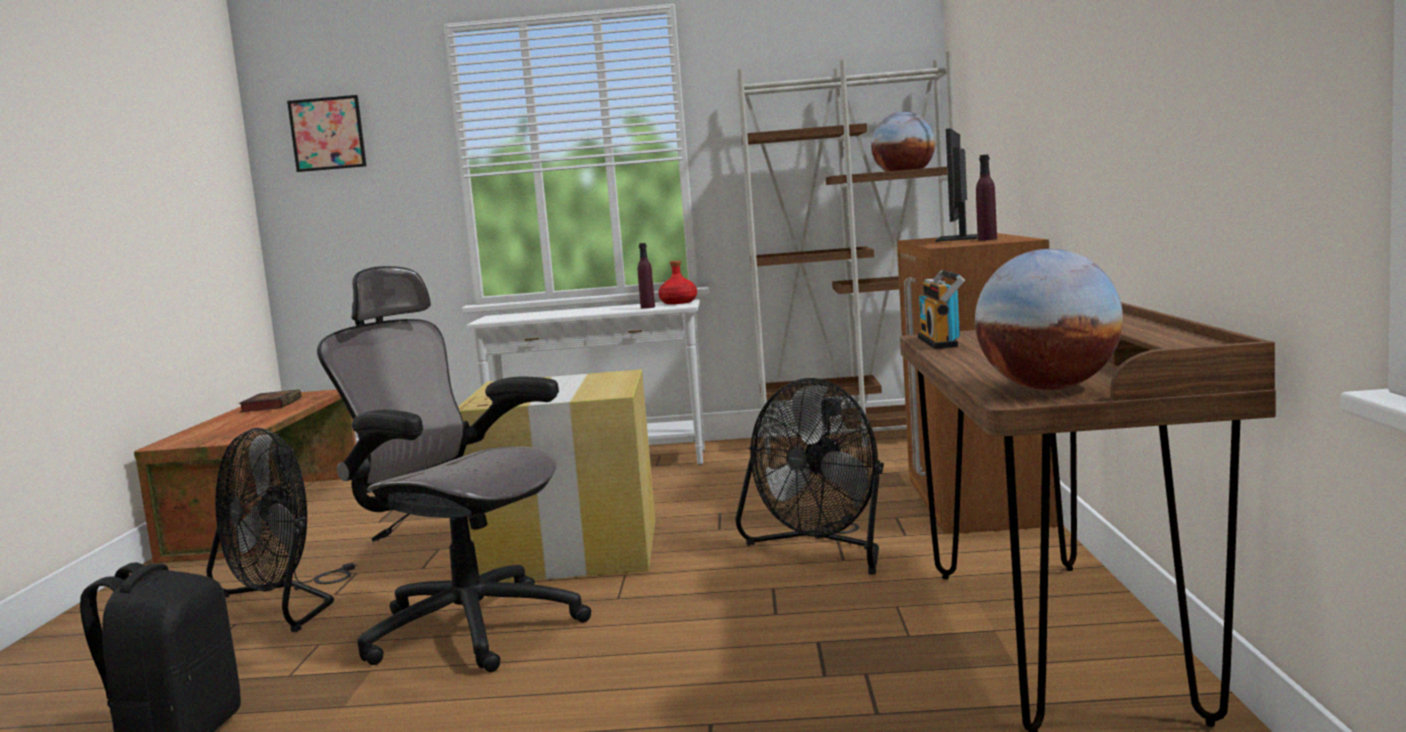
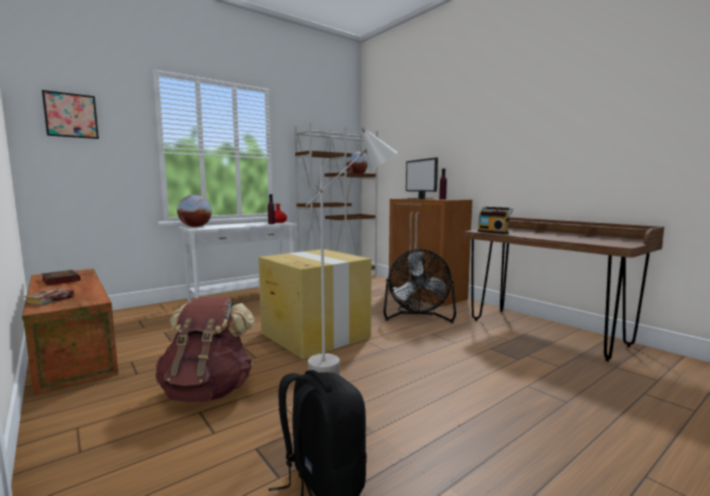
camera: 40 degrees left, 0 degrees up
(192, 435) = (50, 301): none -> book
(288, 601) = (208, 391): black fan -> brown backpack
(469, 629) = (350, 378): office chair -> grey floor lamp
(1049, 388) = (612, 242): globe -> globe (195, 227)

